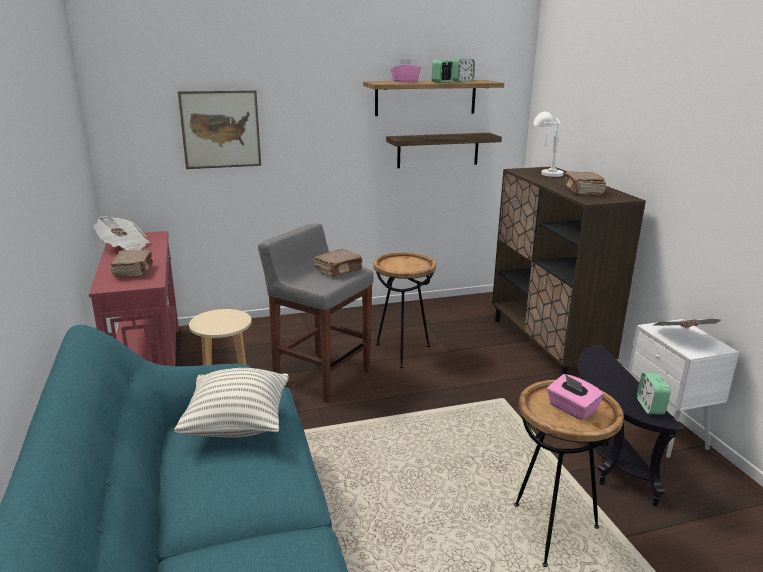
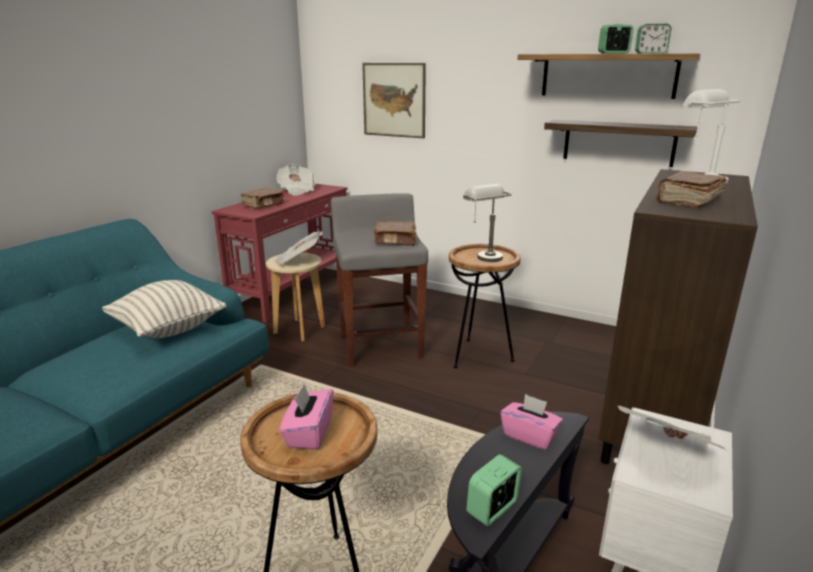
camera: 45 degrees right, 0 degrees up
(224, 319) = (298, 260): none -> newspaper
(402, 263) = (483, 255): none -> grey table lamp
(405, 81) = (572, 53): pink tissue box -> pink tissue box (530, 436)

